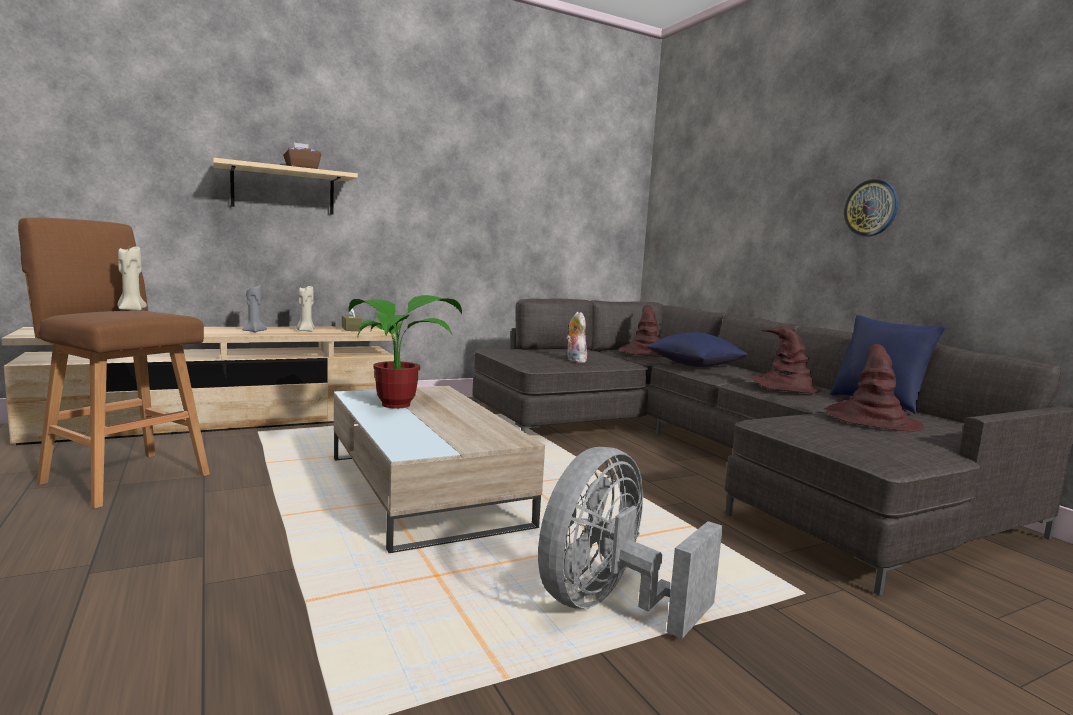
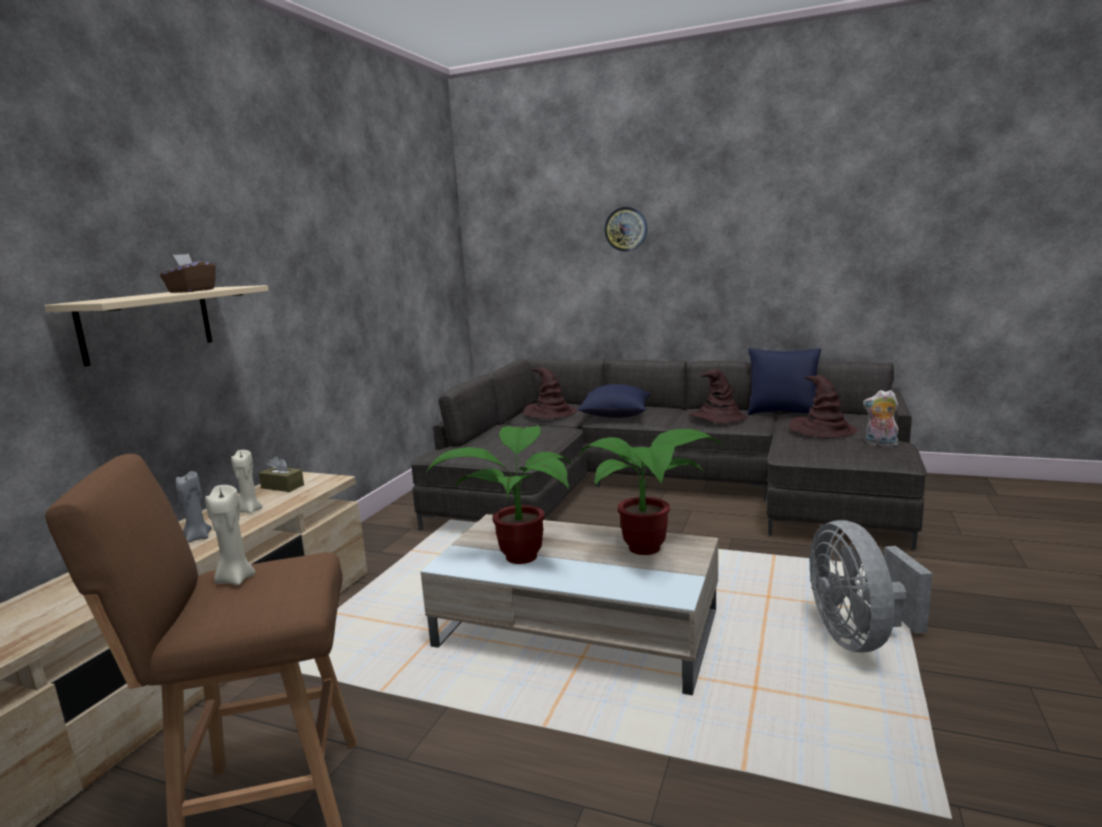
camera: 40 degrees left, 5 degrees up
(472, 430) = (647, 551): none -> potted plant
(574, 360) = (535, 443): plush toy -> plush toy (880, 444)
(871, 208) = (727, 259): wall clock -> wall clock (625, 229)

